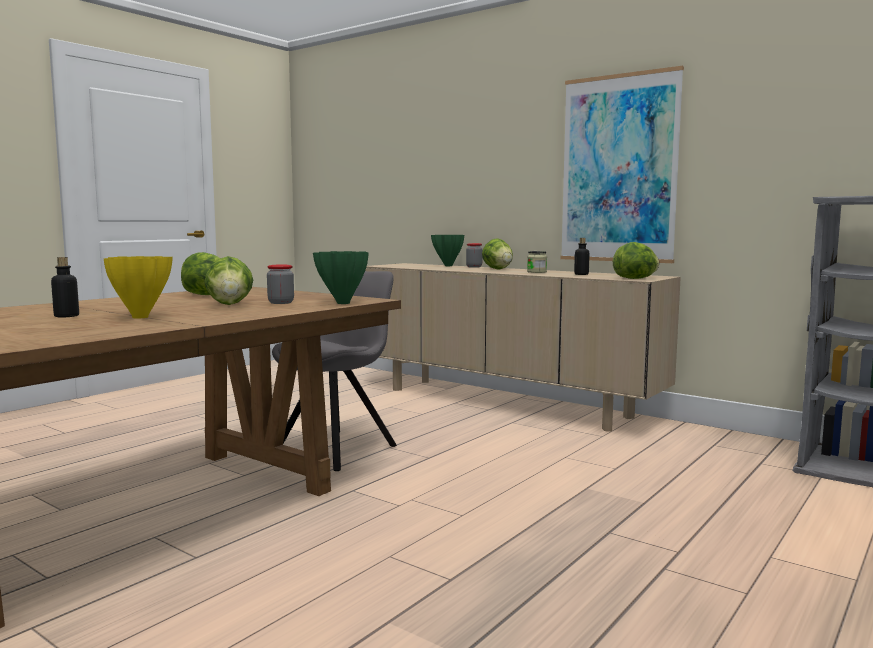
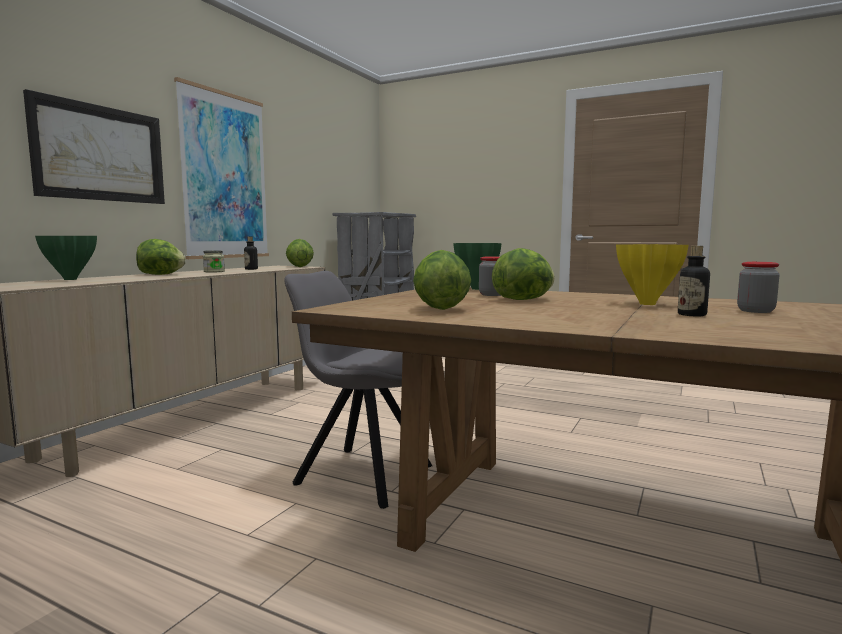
camera: 100 degrees left, 0 degrees up
(474, 267) = (106, 277): jar -> jar (755, 311)
(498, 169) = (100, 153): none -> picture

